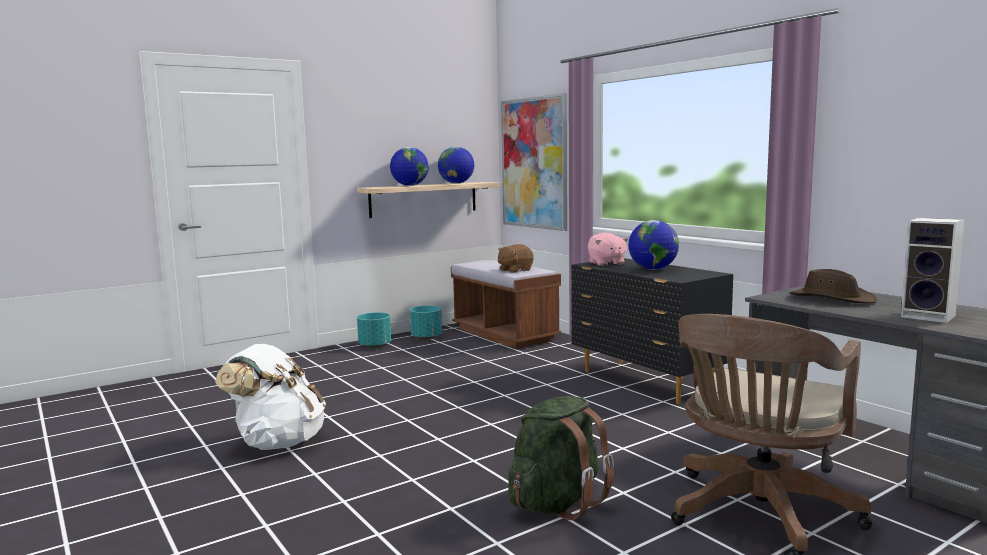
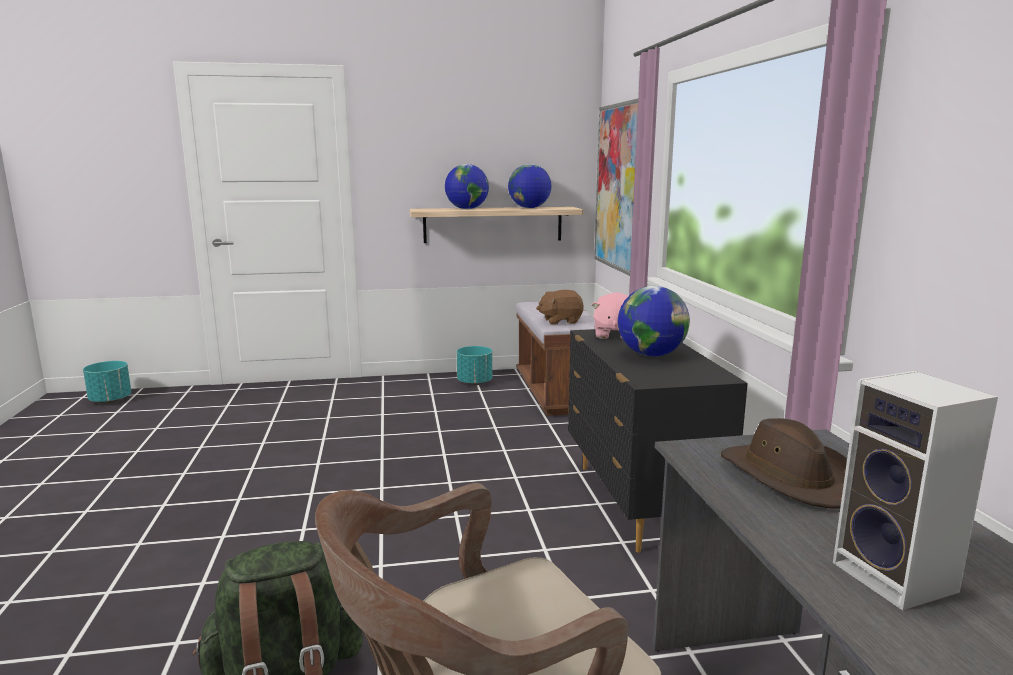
camera: 25 degrees right, 5 degrees up
(277, 443) = (167, 491): white backpack -> none
(375, 346) = (413, 384): turquoise planter -> turquoise planter (111, 400)

